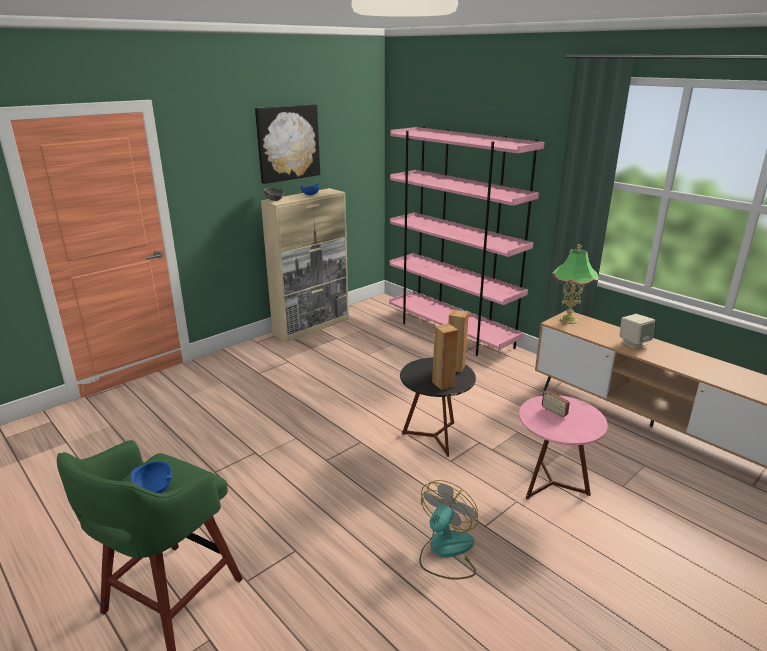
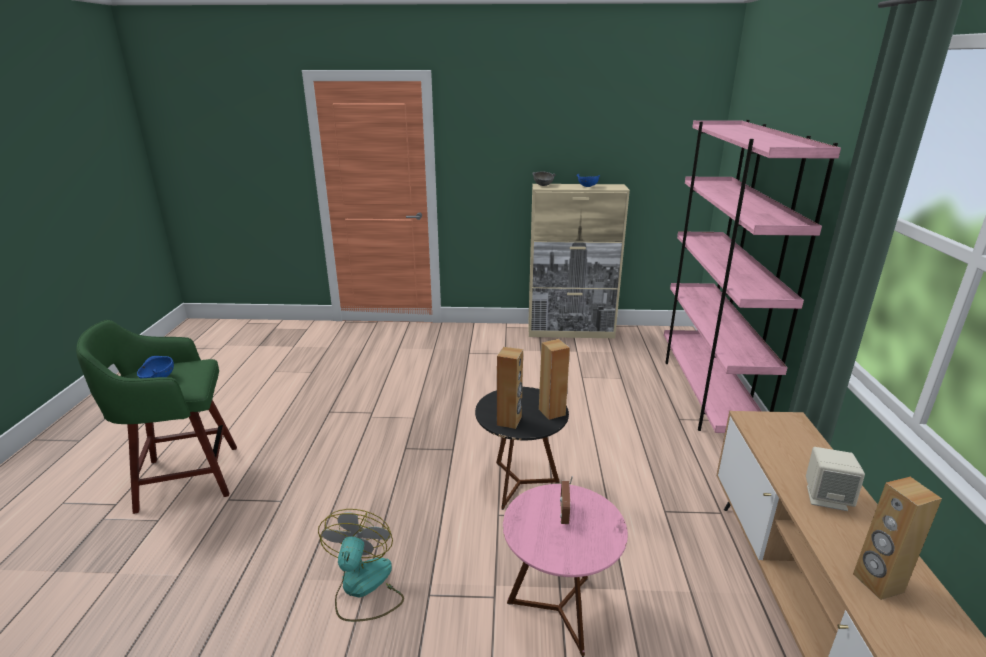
camera: 45 degrees right, 0 degrees up
(288, 143) = (578, 126): picture -> none
(446, 551) = (363, 588): fan -> fan turned 75 degrees counterclockwise
(568, 320) = (776, 425): table lamp -> none
(694, 366) = (877, 583): none -> brown speaker

